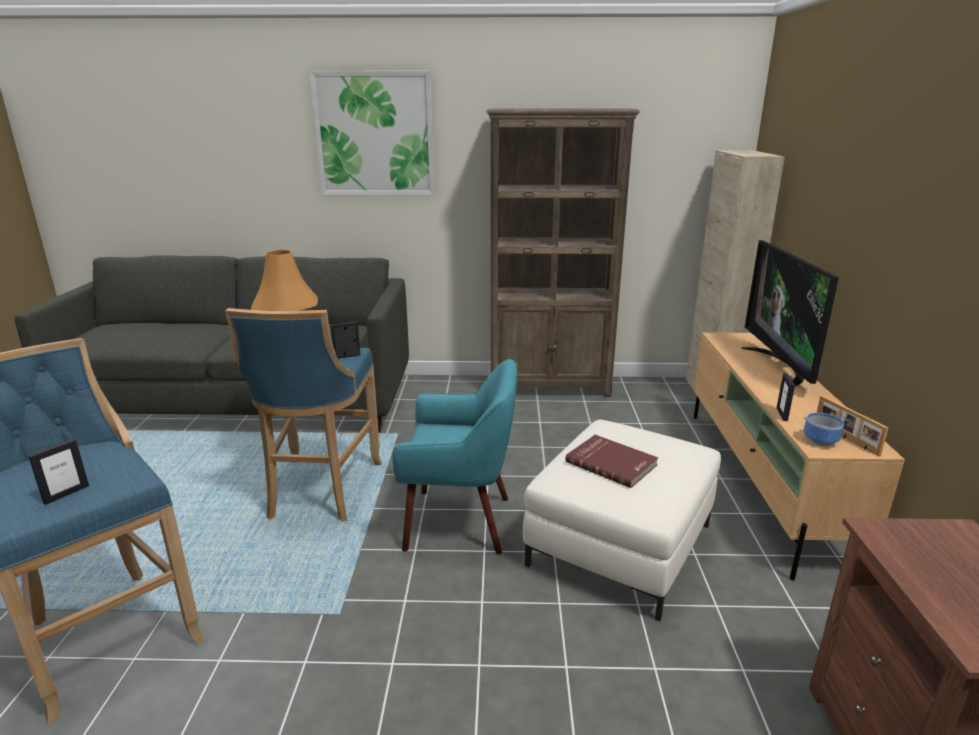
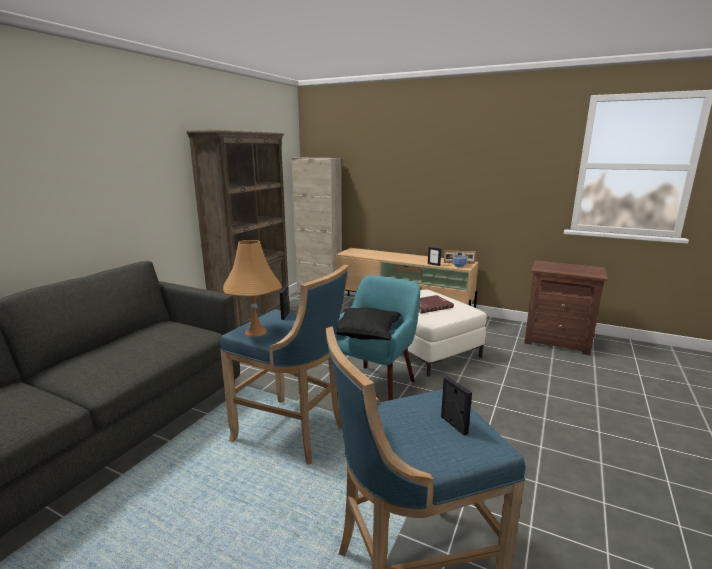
camera: 65 degrees left, 5 degrees down
(375, 135) = (102, 151): picture -> none
(433, 436) = (365, 336): none -> black pillow
(780, 366) = (389, 254): television -> none

